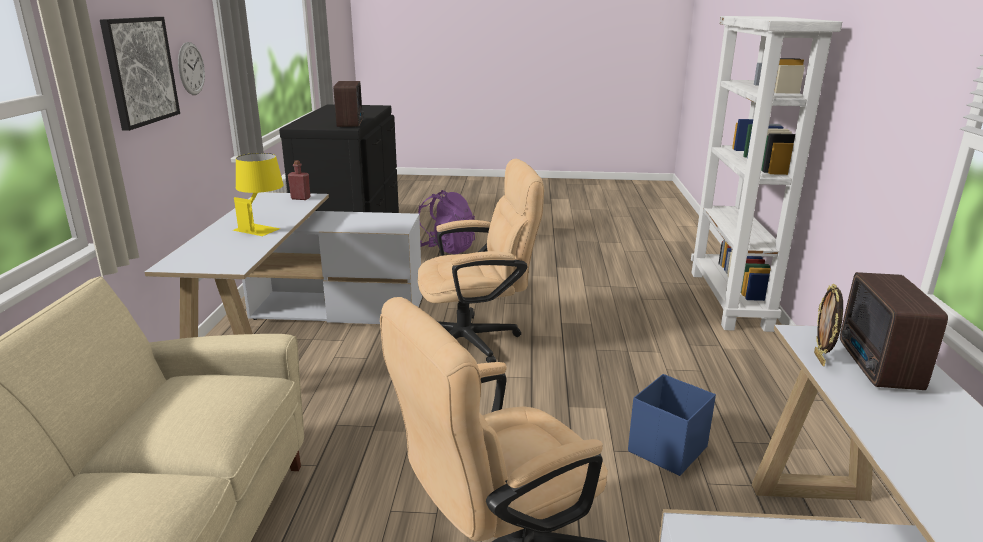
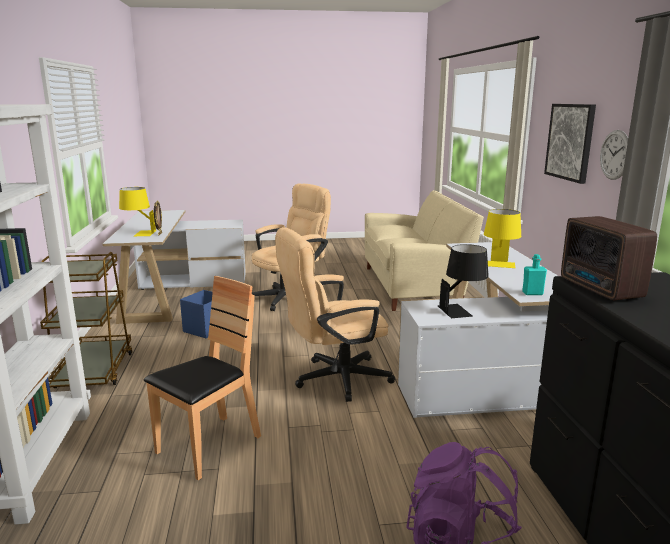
camera: 170 degrees right, 5 degrees down
(300, 198) = (532, 293): red bottle -> turquoise bottle
(362, 221) = (461, 310): none -> black table lamp
(596, 297) = (209, 446): none -> brown chair
(775, 378) = (94, 371): none -> brown cart
(877, 367) = (139, 233): radio -> yellow table lamp

